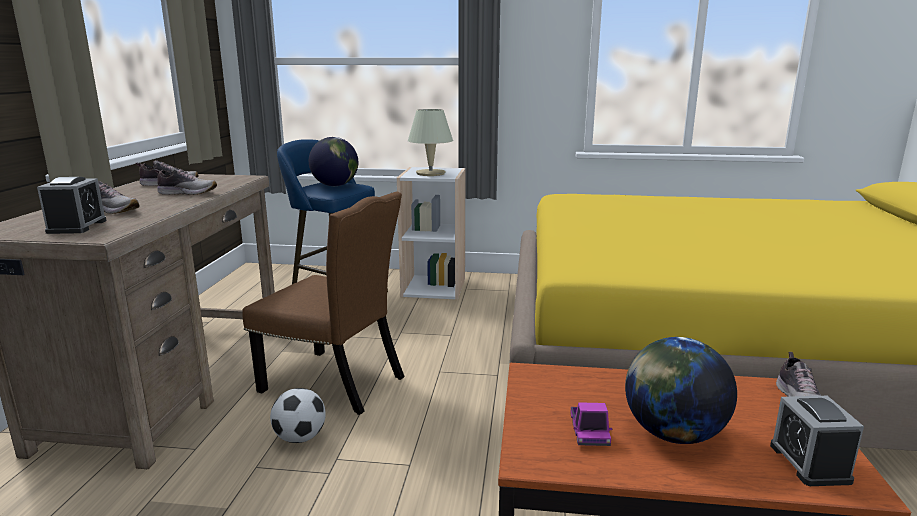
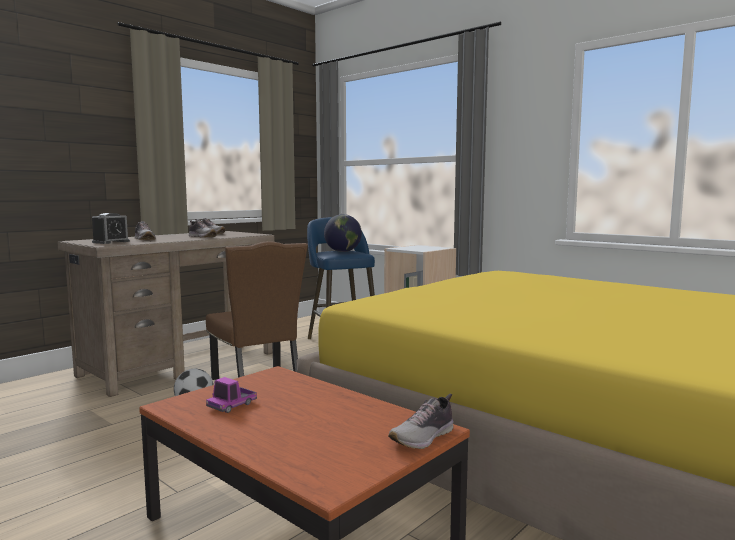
camera: 35 degrees right, 10 degrees down
(430, 173) = (416, 248): beige table lamp -> none
(672, 434) = (279, 421): globe -> none
(809, 463) = (329, 464): alarm clock -> none

